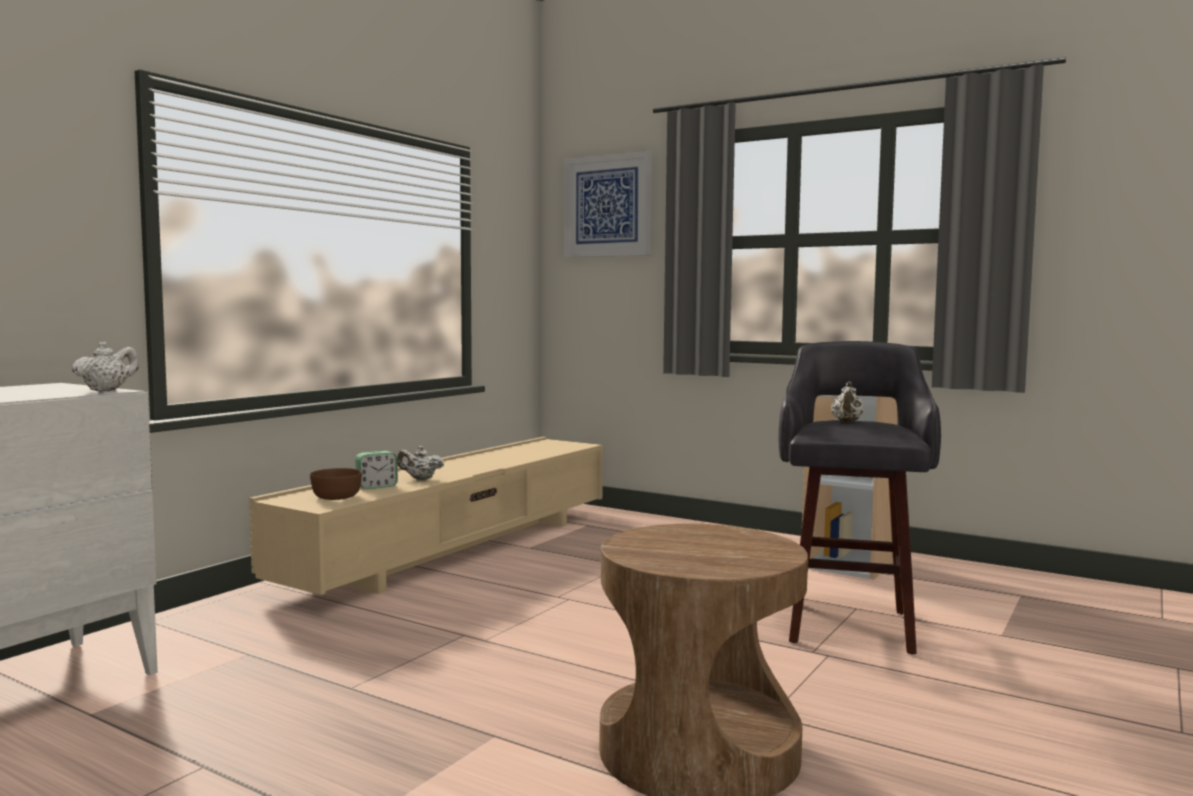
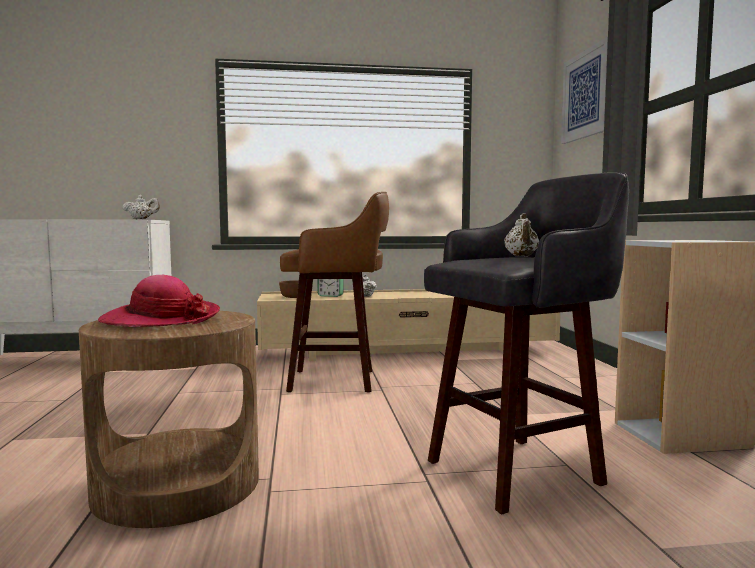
camera: 50 degrees right, 0 degrees up
(495, 605) = (337, 381): none -> brown stool
(684, 548) = (161, 320): none -> hat
(846, 422) = (521, 256): white teapot -> white teapot turned 60 degrees counterclockwise

